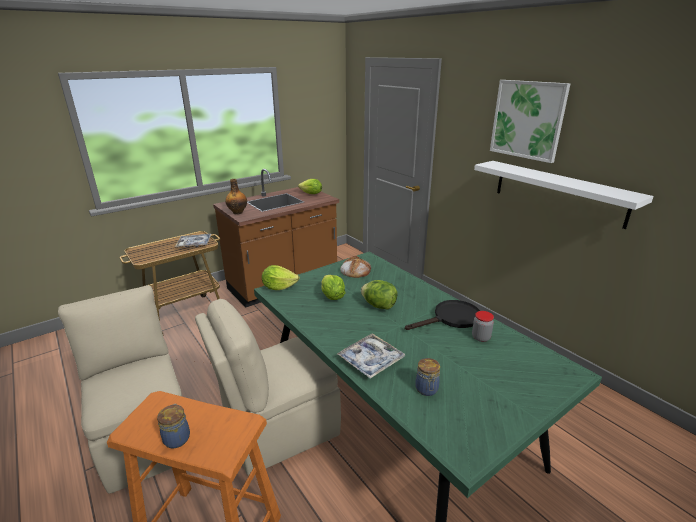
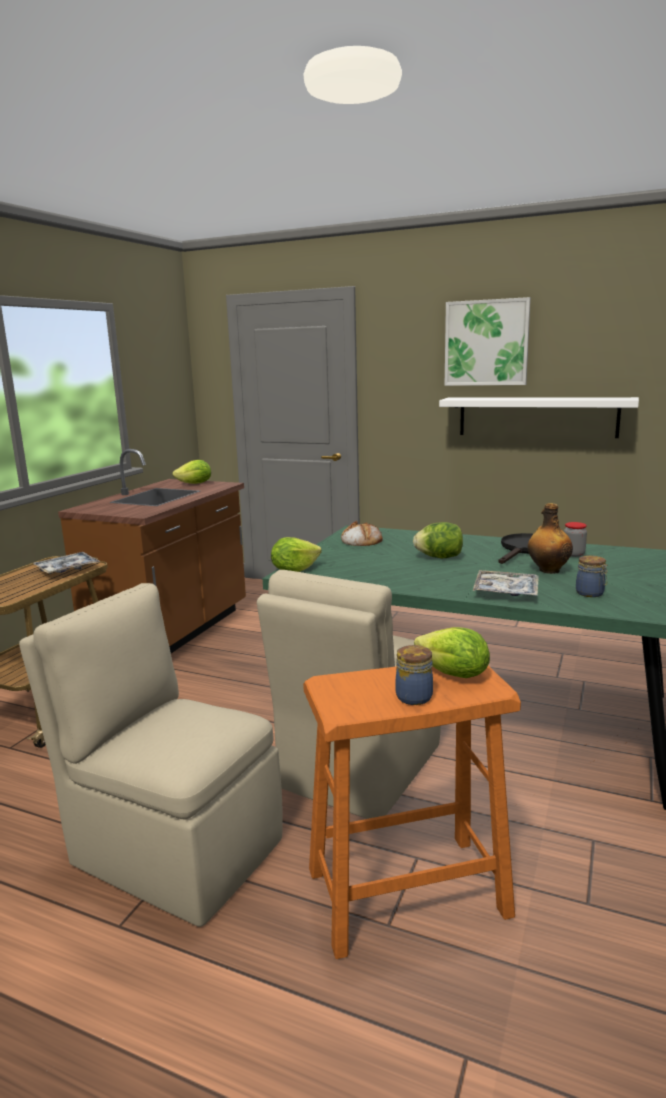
camera: 30 degrees left, 10 degrees down
(238, 212) = (121, 511): bottle -> bottle (548, 570)
(332, 297) = (375, 562): lettuce -> lettuce (453, 674)

